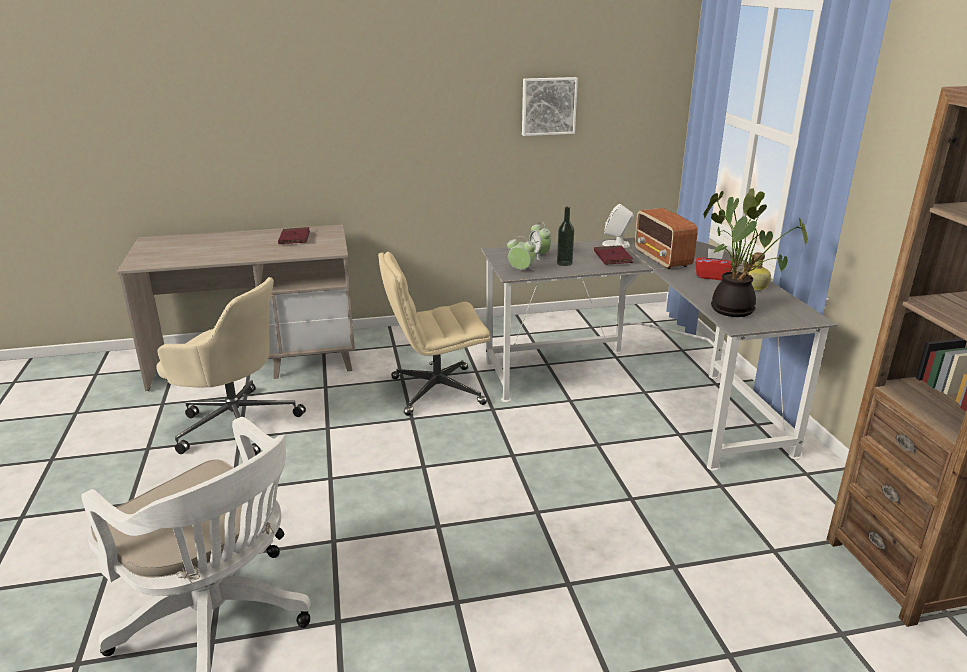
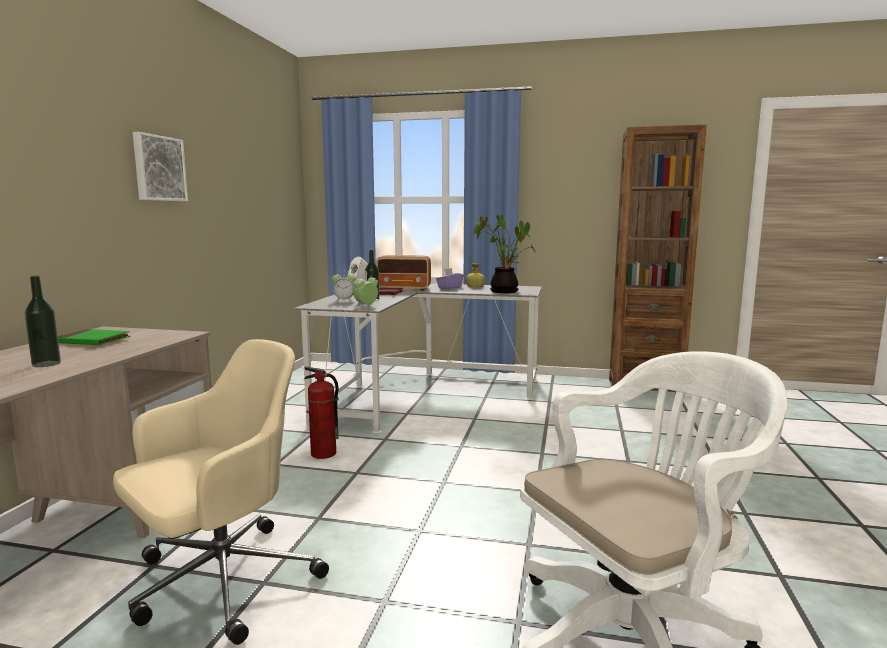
camera: 65 degrees left, 15 degrees down
(230, 250) = (46, 364): none -> bottle
(294, 238) = (93, 341): red book -> green book
(436, 391) = (323, 454): beige office chair -> fire extinguisher
(548, 106) = (241, 193): picture -> picture (158, 168)
(712, 276) = (449, 288): red tissue box -> purple tissue box

